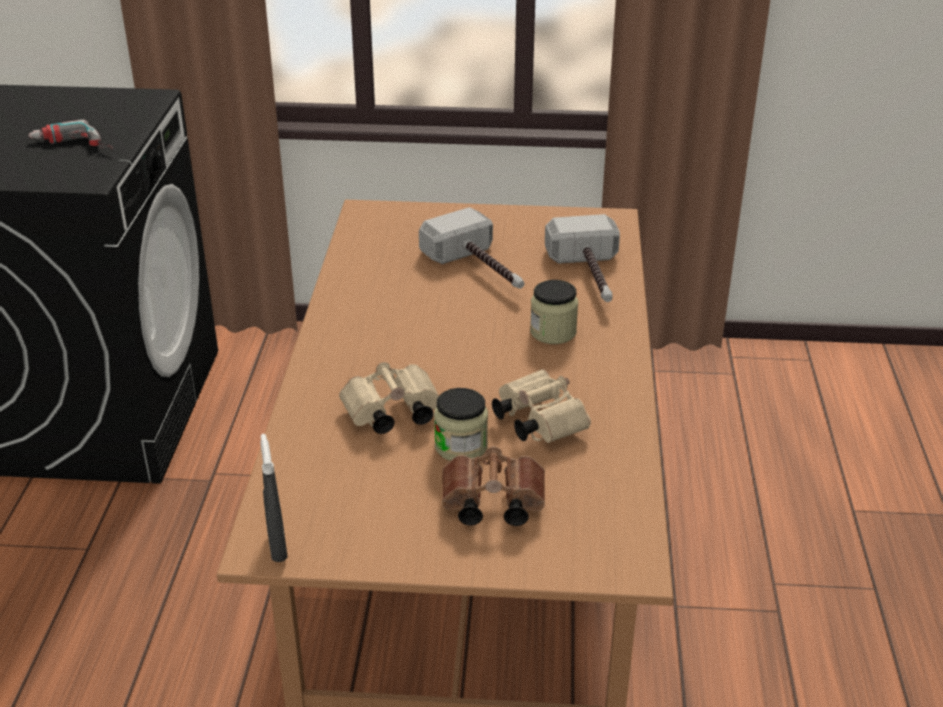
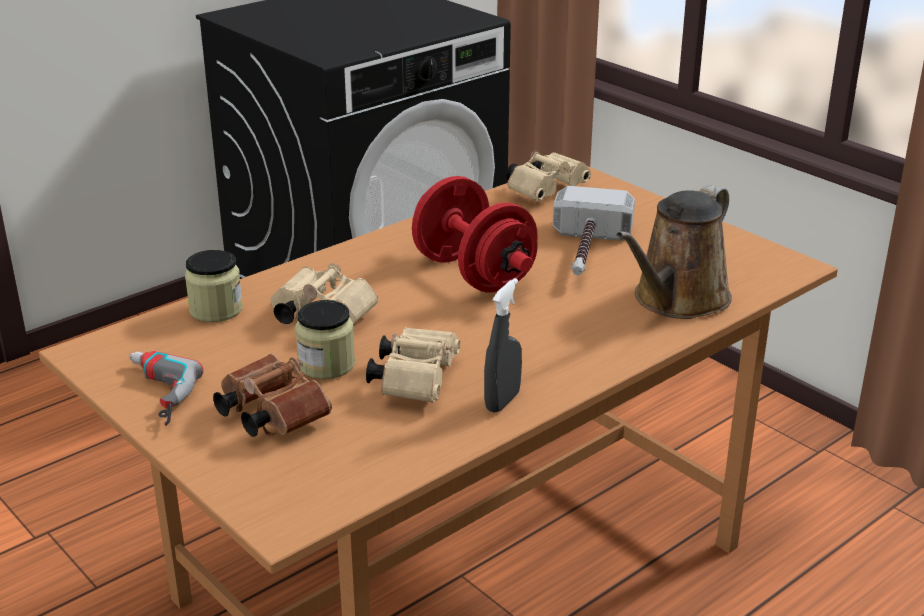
camera: 45 degrees right, 5 degrees down
(71, 147) = (360, 34): power drill -> power drill (151, 395)
(277, 547) = (96, 356): grey spray bottle -> grey spray bottle (502, 401)
(372, 232) = (547, 190): none -> beige binoculars
(436, 323) = (474, 273): none -> red dumbbell
(553, 332) = (557, 325): jar -> jar (216, 310)
(591, 277) = (677, 300): hammer -> brown watering can

